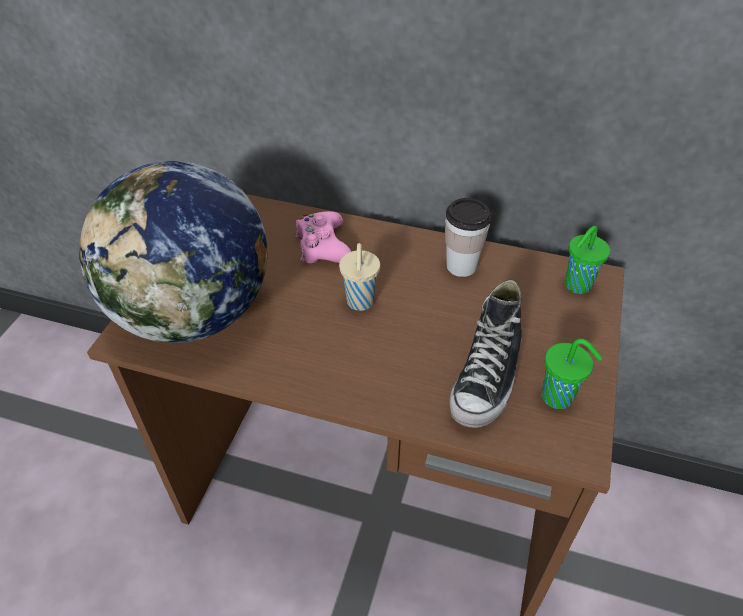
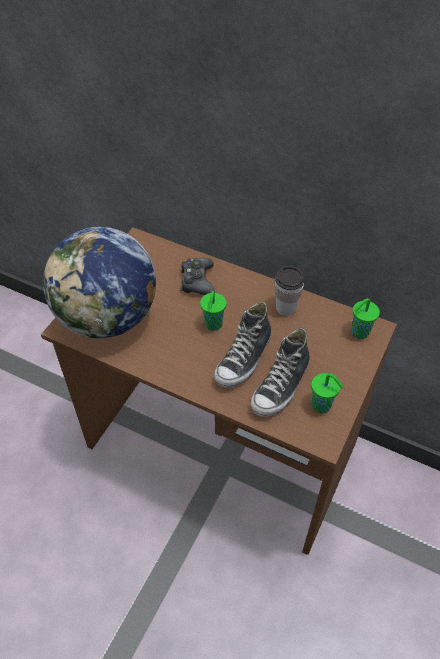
camera: 10 degrees right, 5 degrees up
(323, 246) = (197, 281): pink game controller -> black game controller
(360, 303) = (213, 325): beige cup -> green cup
(419, 345) = (244, 359): none -> shoe

